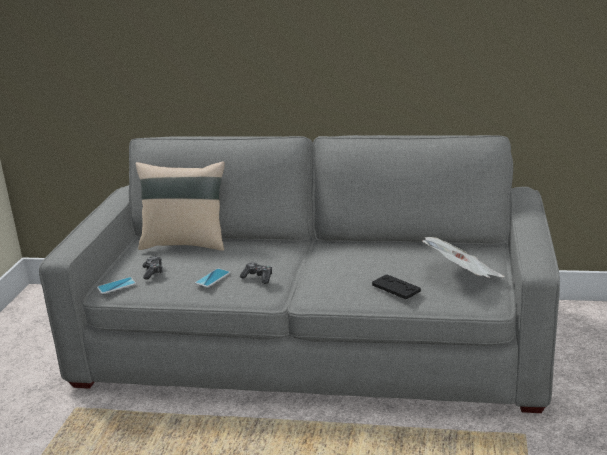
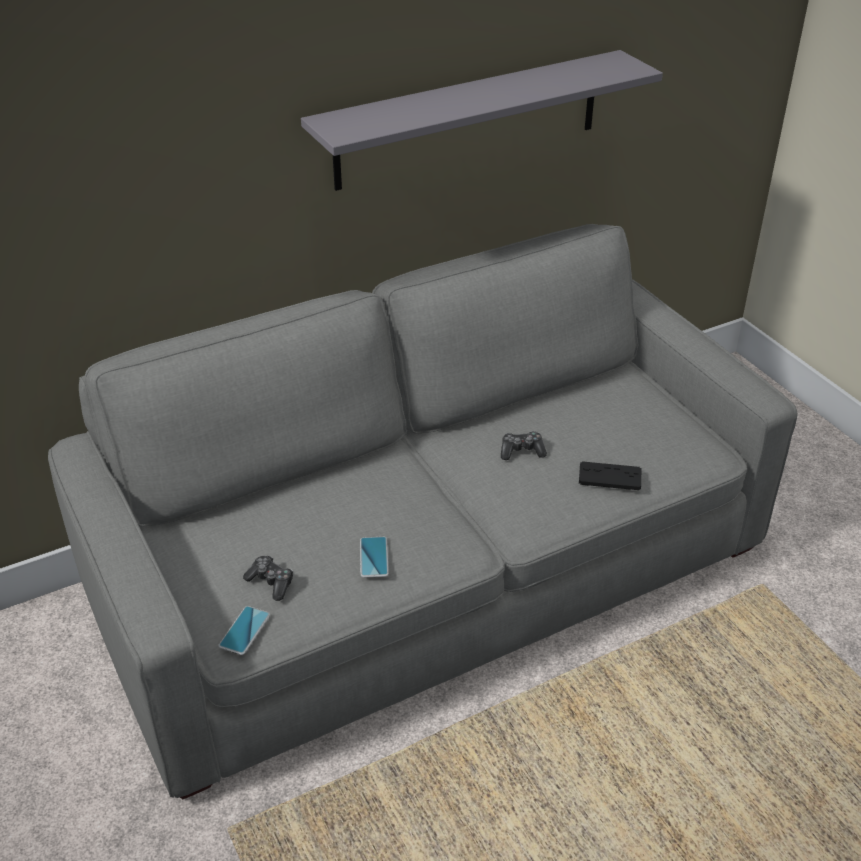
camera: 40 degrees left, 15 degrees up
(185, 243) = (248, 510): beige pillow -> none
(258, 277) = (430, 530): game controller -> game controller (521, 451)
(403, 42) = (469, 120): none -> grey shelf
(462, 277) = (651, 429): newspaper -> none

